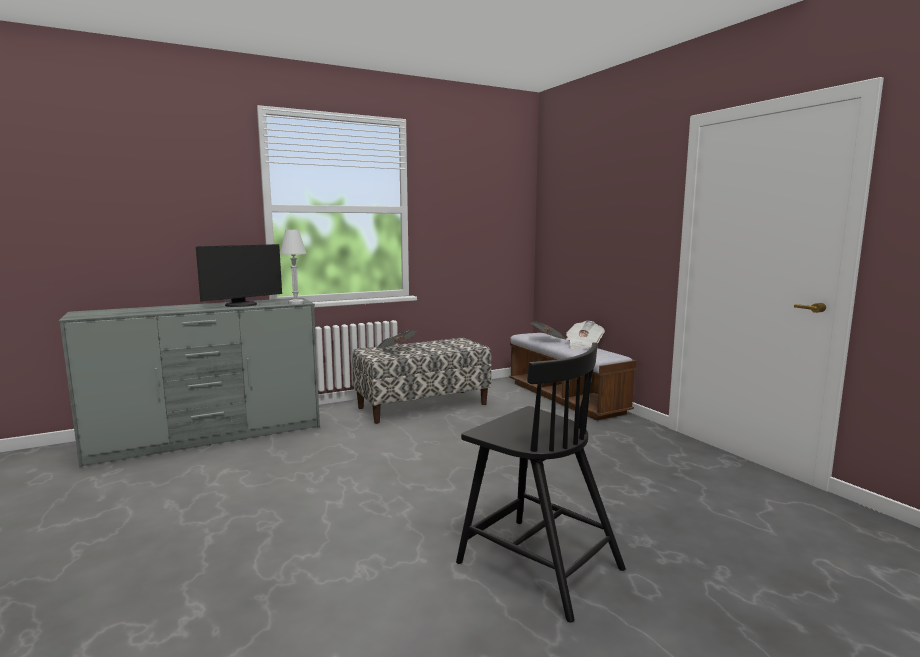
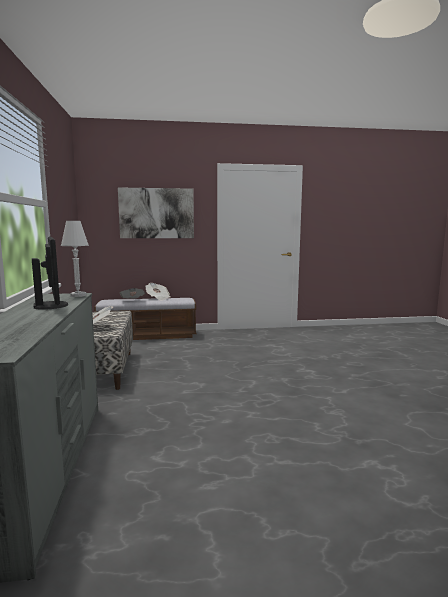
camera: 70 degrees left, 0 degrees up
(537, 564) = (337, 376): black chair -> none
(604, 214) = (156, 213): none -> picture

